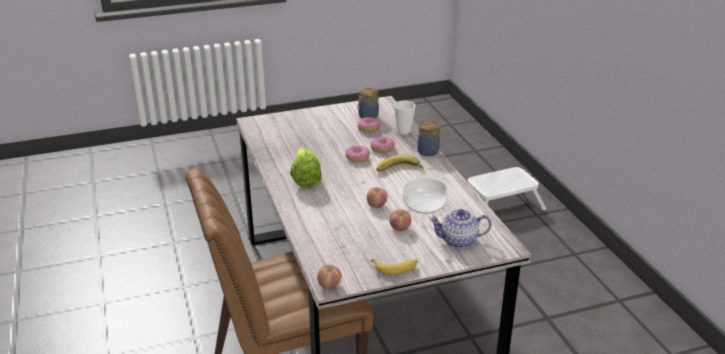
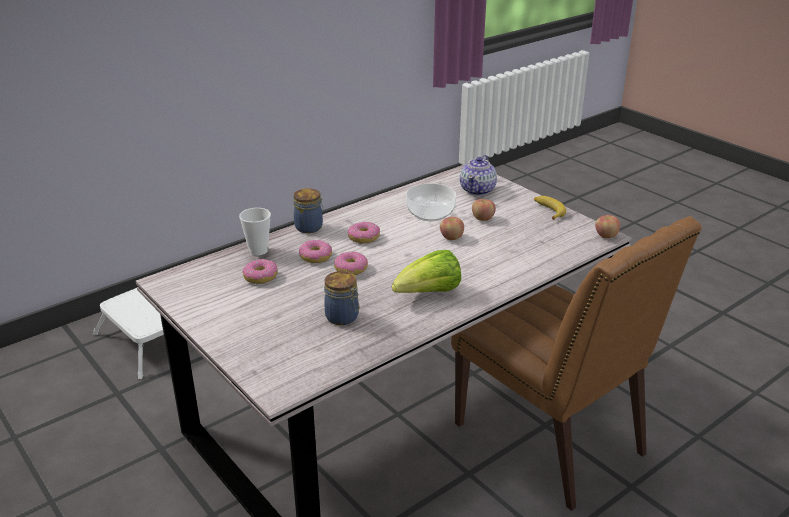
camera: 110 degrees left, 0 degrees up
(367, 116) = (219, 285): jar -> jar (343, 317)
(399, 170) = (364, 237): banana -> donut
(459, 241) = (478, 190): teapot -> teapot turned 45 degrees clockwise

